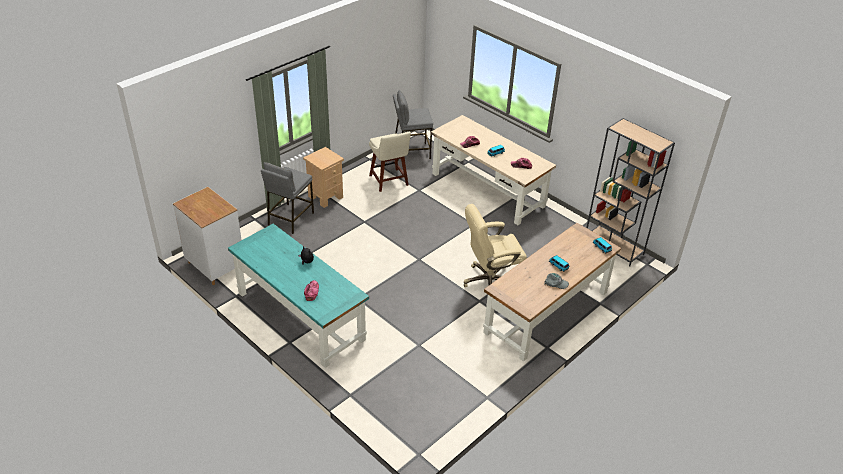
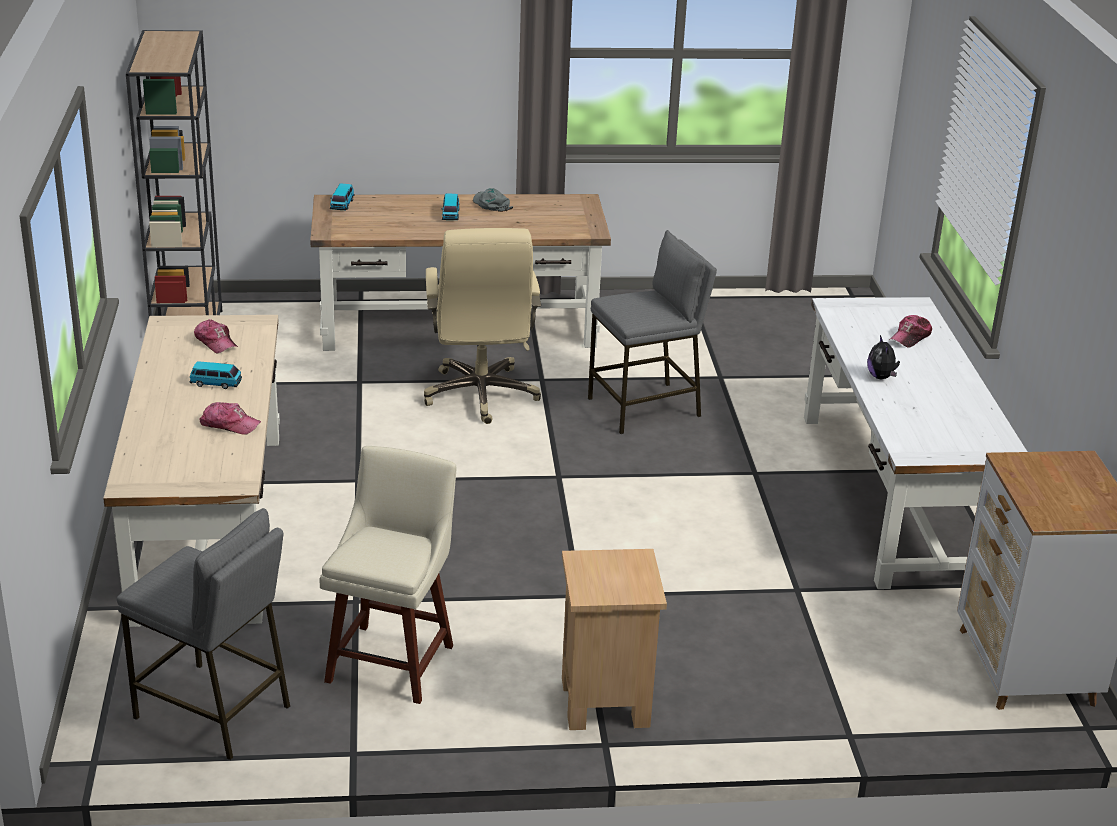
camera: 140 degrees left, 10 degrees down
(290, 219) = (753, 690): grey stool -> grey stool (645, 408)
(299, 316) = (895, 496): turquoise desk -> white desk
(490, 281) = (480, 392): beige office chair -> beige office chair turned 60 degrees clockwise

